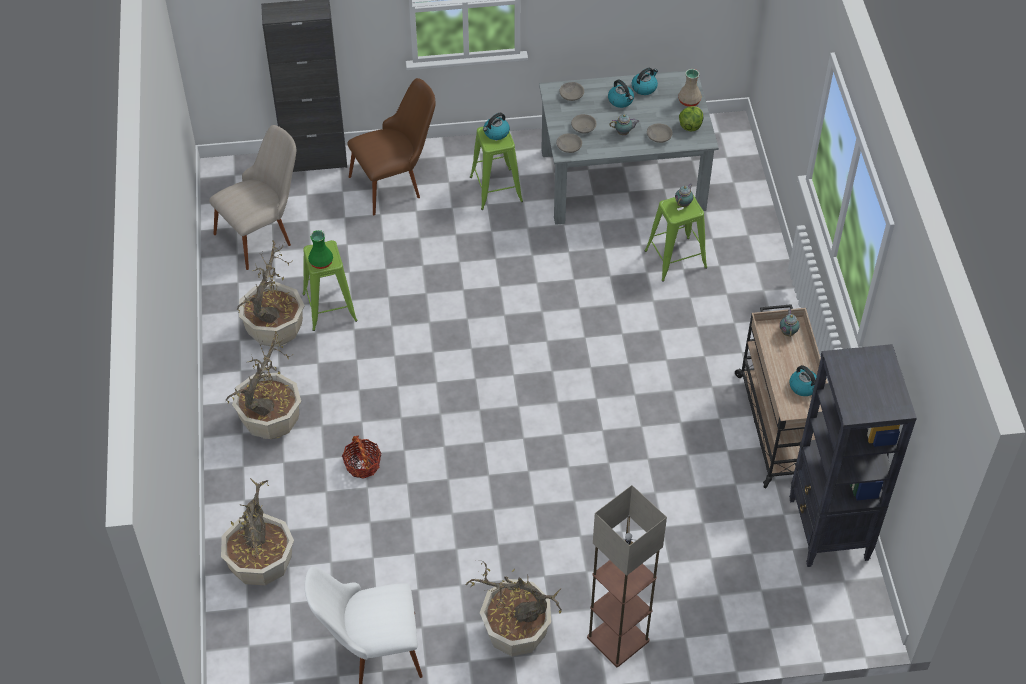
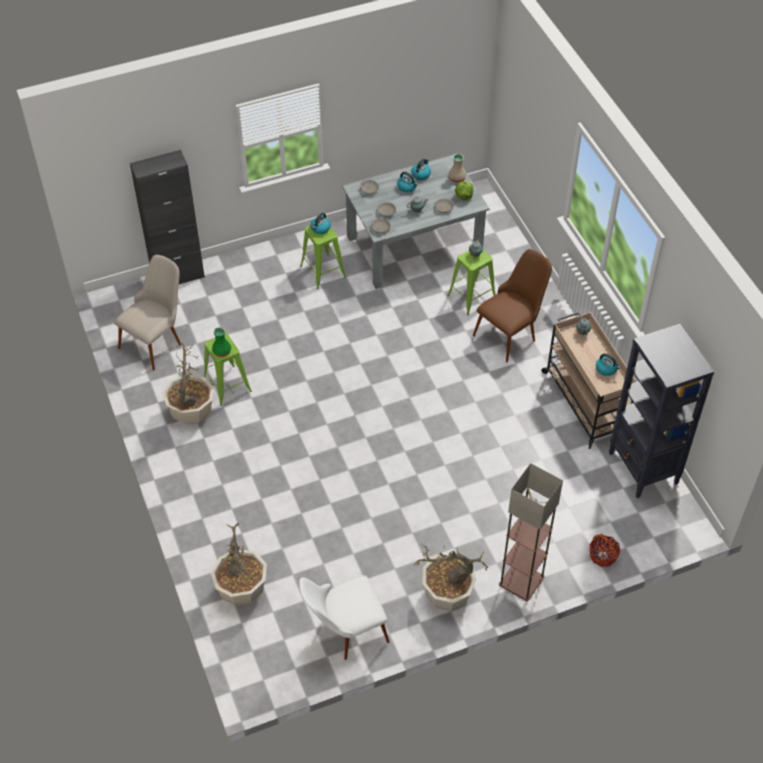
camera: 15 degrees left, 0 degrees up
(271, 422) = (212, 481): potted plant -> none
(362, 464) = (292, 497): basket -> basket (602, 555)
(396, 182) = (245, 281): brown chair -> brown chair (511, 332)

